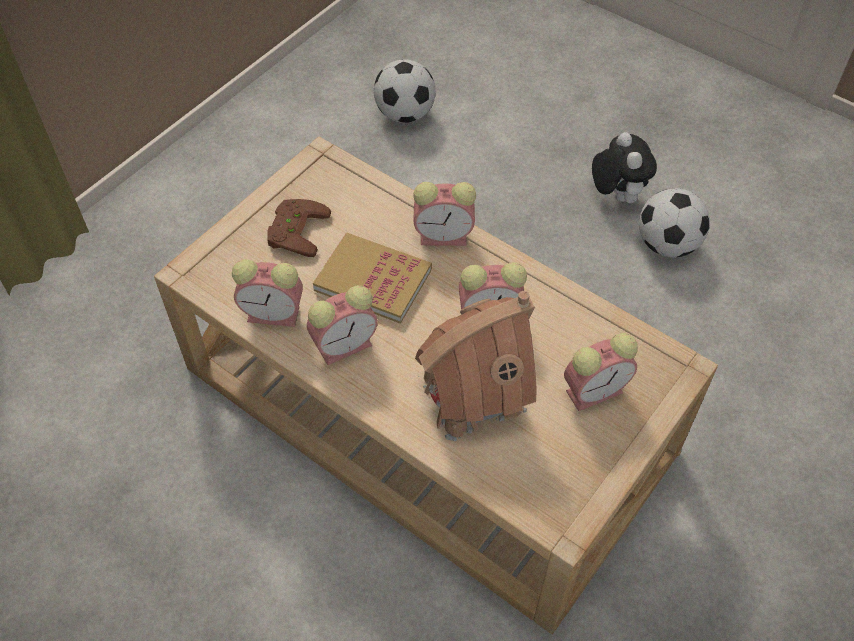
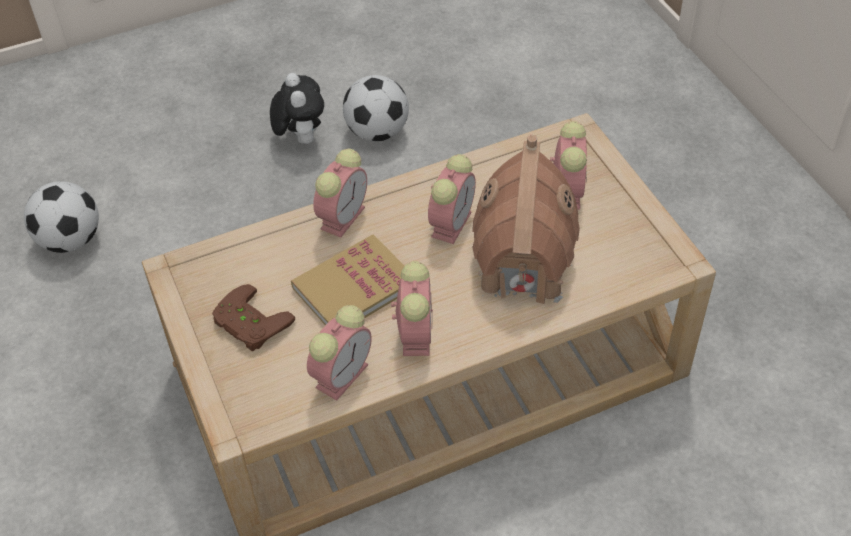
camera: 60 degrees left, 5 degrees down
(616, 195) = (300, 138): plush toy -> plush toy turned 60 degrees clockwise

